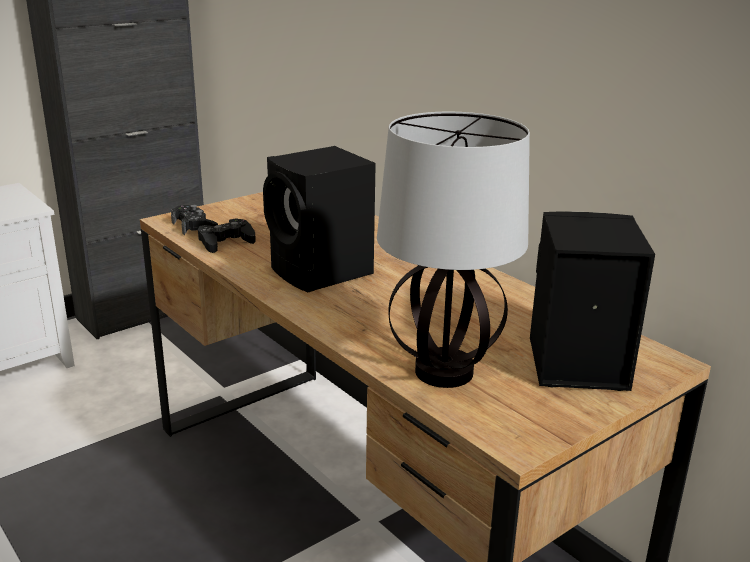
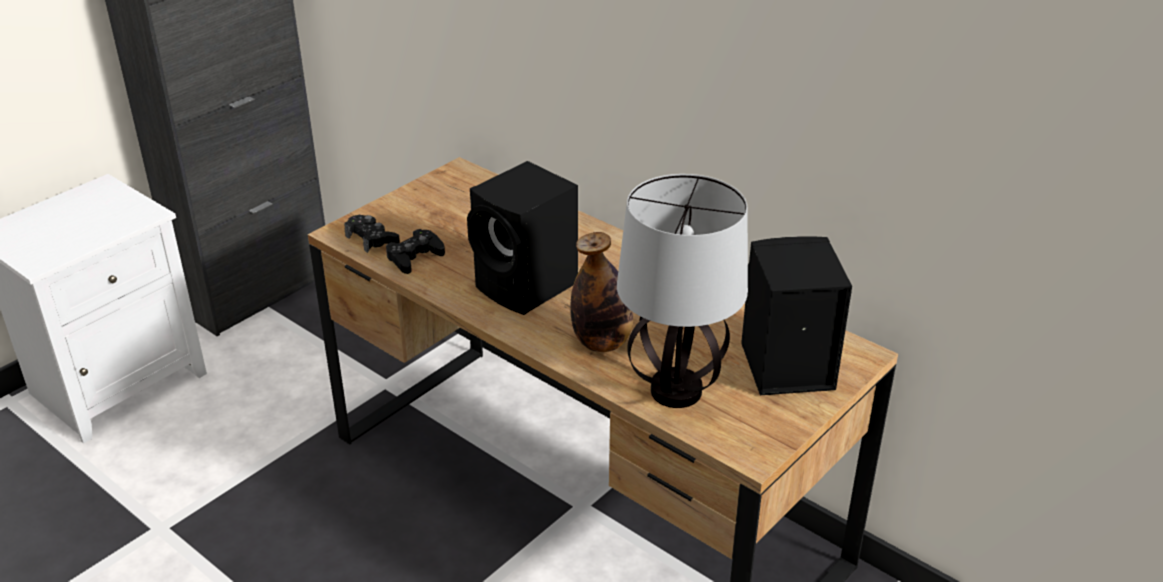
camera: 10 degrees left, 10 degrees up
(378, 322) = (602, 343): none -> bottle

